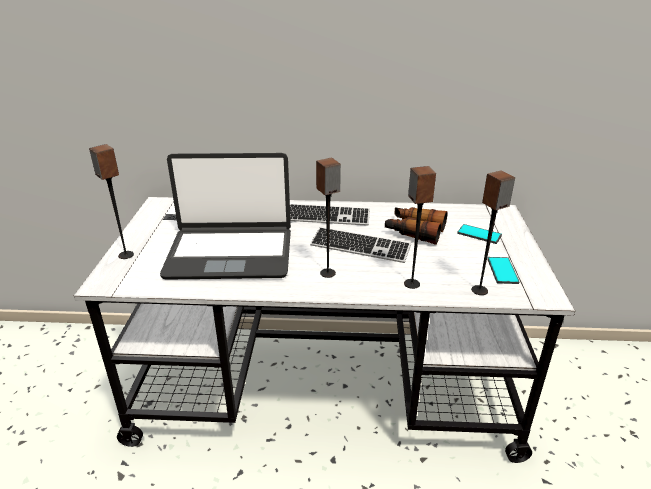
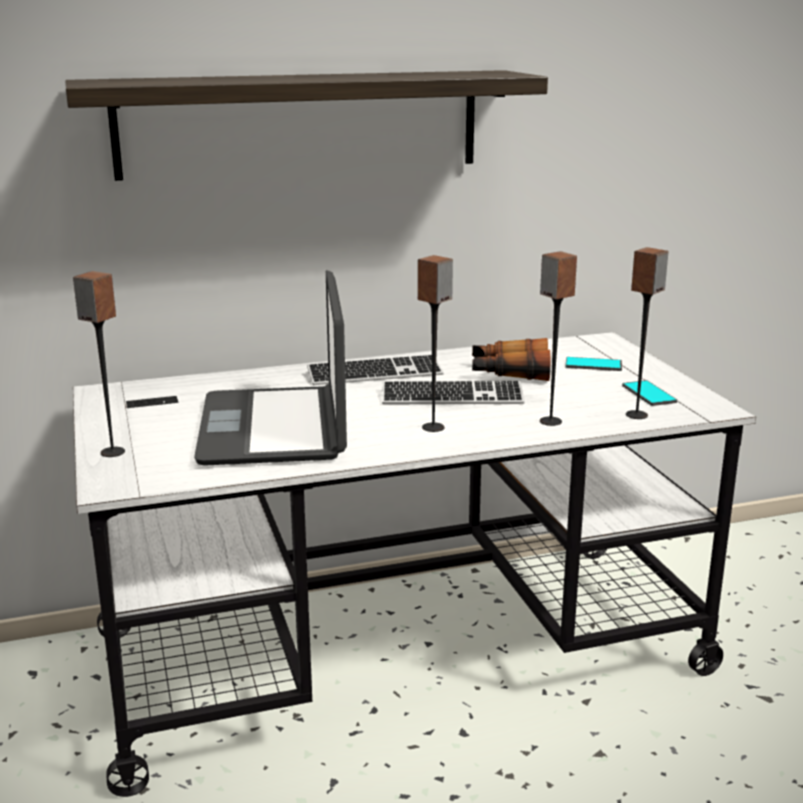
camera: 20 degrees left, 10 degrees down
(230, 253) = (275, 428): laptop -> laptop turned 105 degrees clockwise
(290, 41) = (300, 123): none -> shelf

